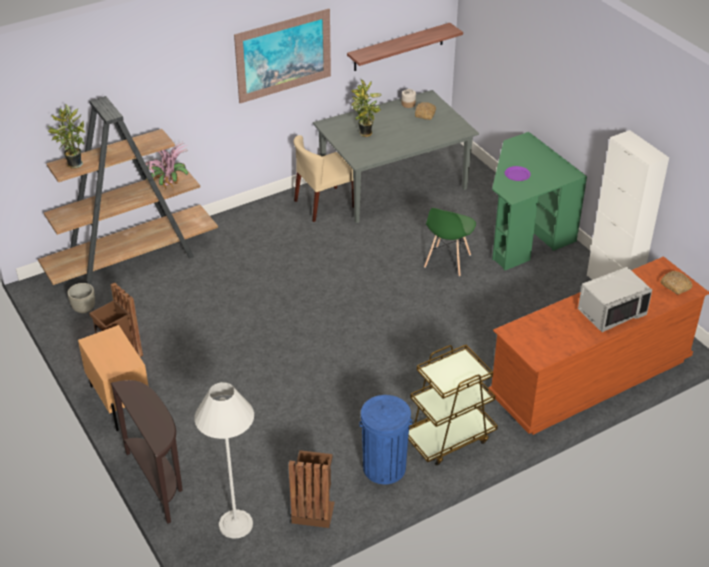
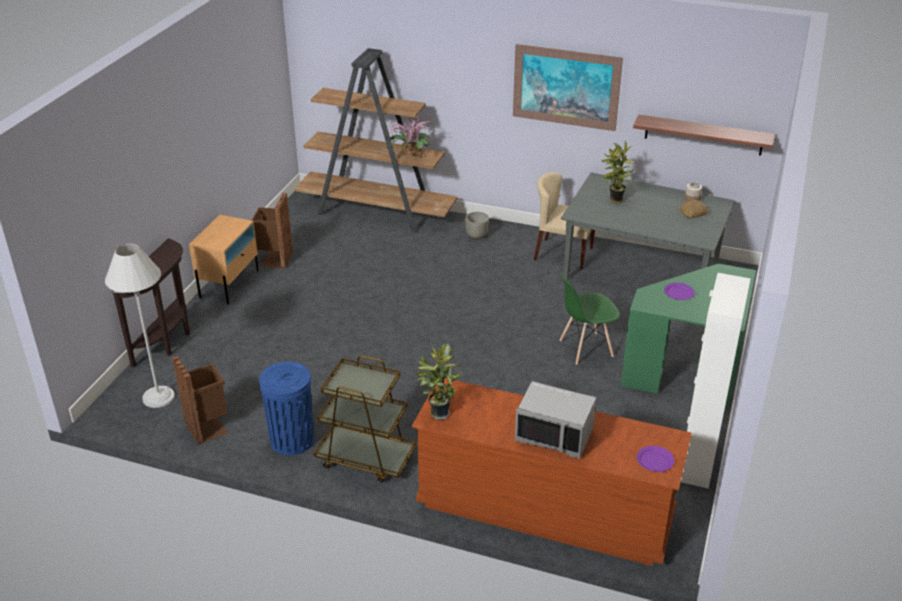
camera: 50 degrees right, 5 degrees down
(73, 164) = (335, 95): potted plant -> potted plant (438, 412)
(84, 309) = (302, 221): grey planter -> grey planter (476, 236)
(676, 286) = (655, 460): bread -> purple plate

